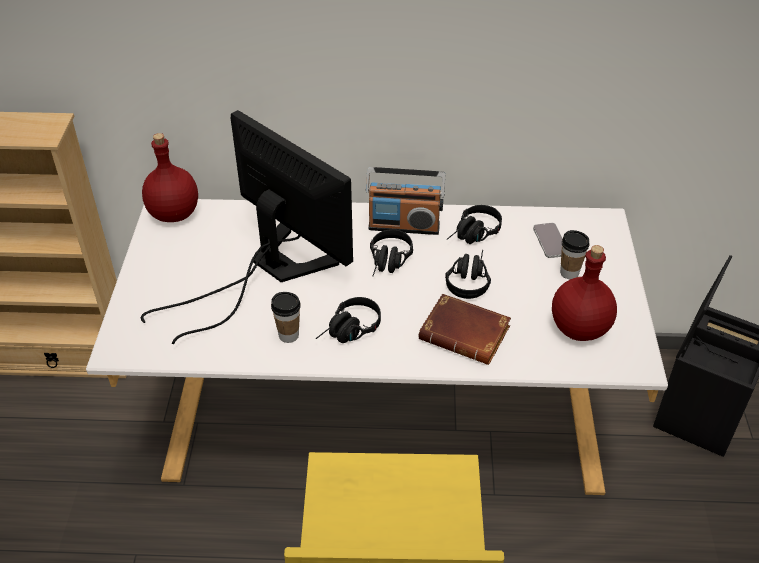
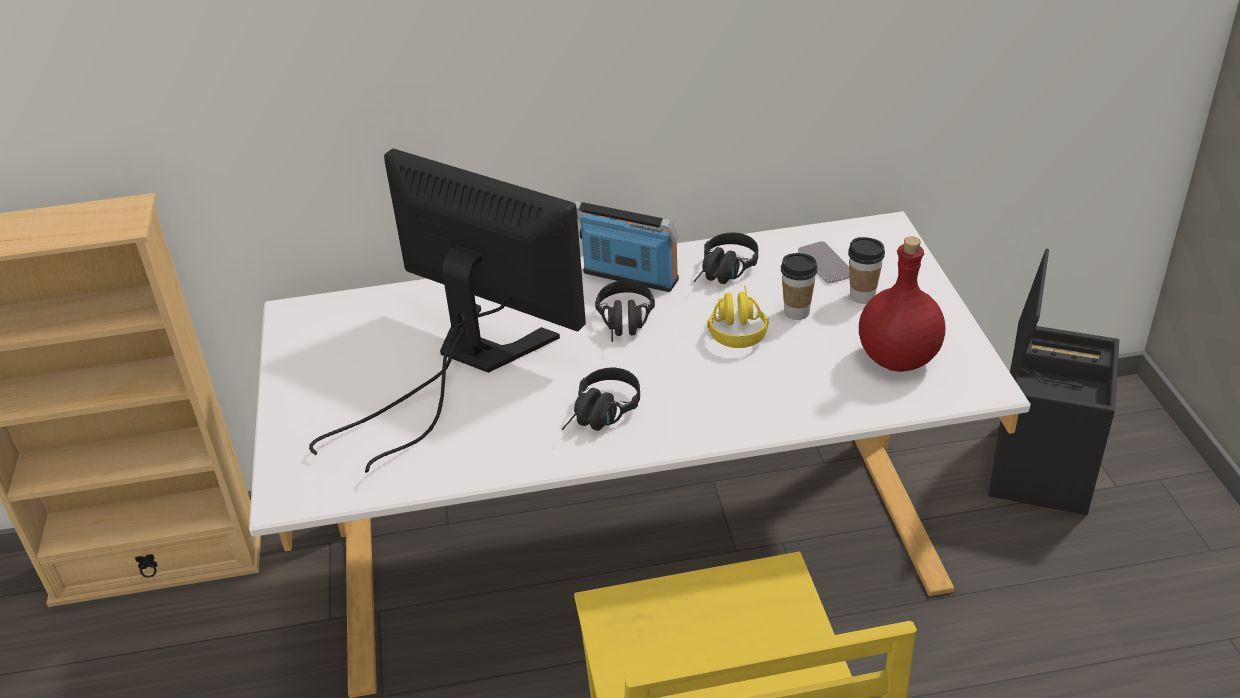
camera: 10 degrees left, 5 degrees down
(173, 214) = (311, 315): red bottle -> none
(288, 335) = (521, 435): cup -> cup (796, 312)
(404, 226) = (630, 277): radio -> radio turned 150 degrees counterclockwise
(467, 334) = (757, 391): brown book -> none
(468, 279) = (736, 326): black headphones -> yellow headphones

